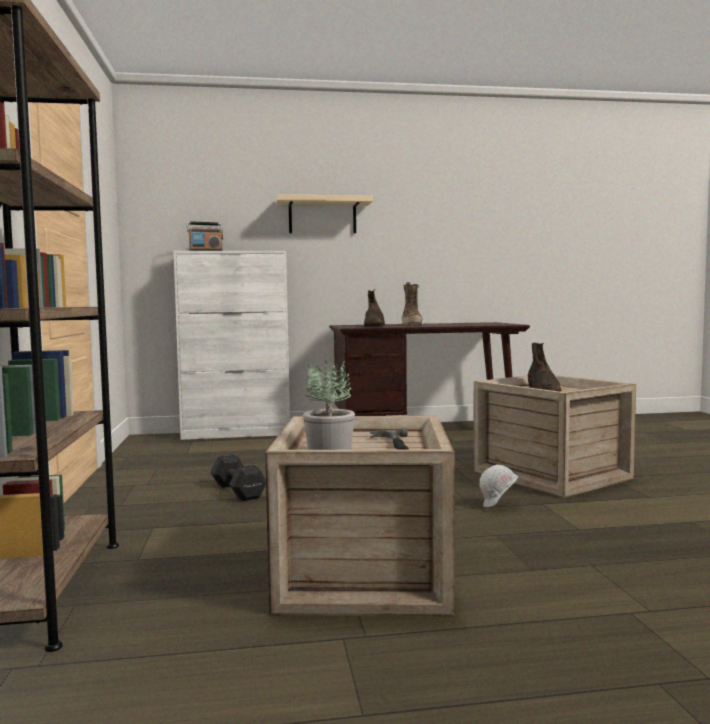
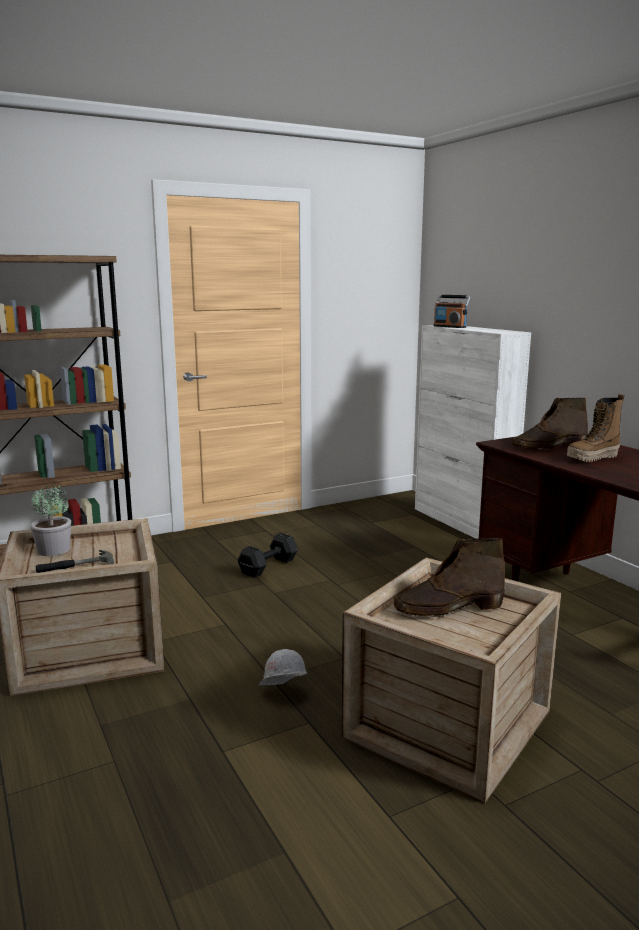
camera: 70 degrees right, 10 degrees up
(322, 216) = (575, 286): beige shelf -> none

